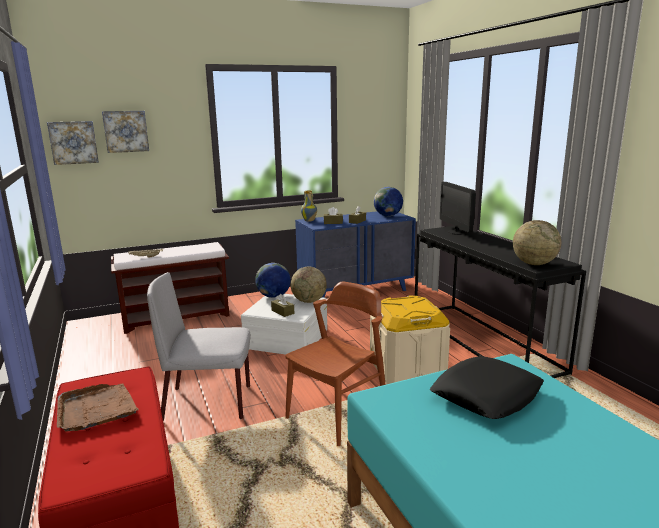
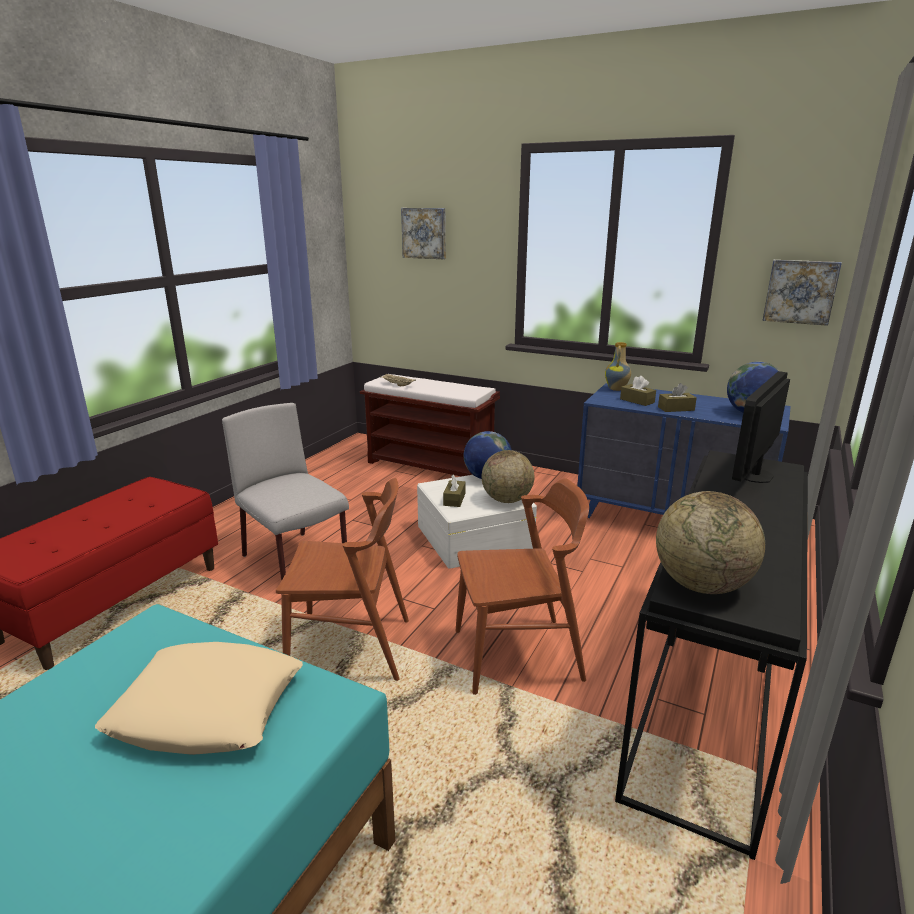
camera: 50 degrees right, 5 degrees up
(73, 142) = (376, 243): picture -> picture (800, 291)
(96, 409) = (113, 507): brown tray -> none
(407, 369) = (518, 654): beige storage box -> brown chair
(486, 395) = (208, 708): black pillow -> beige pillow

